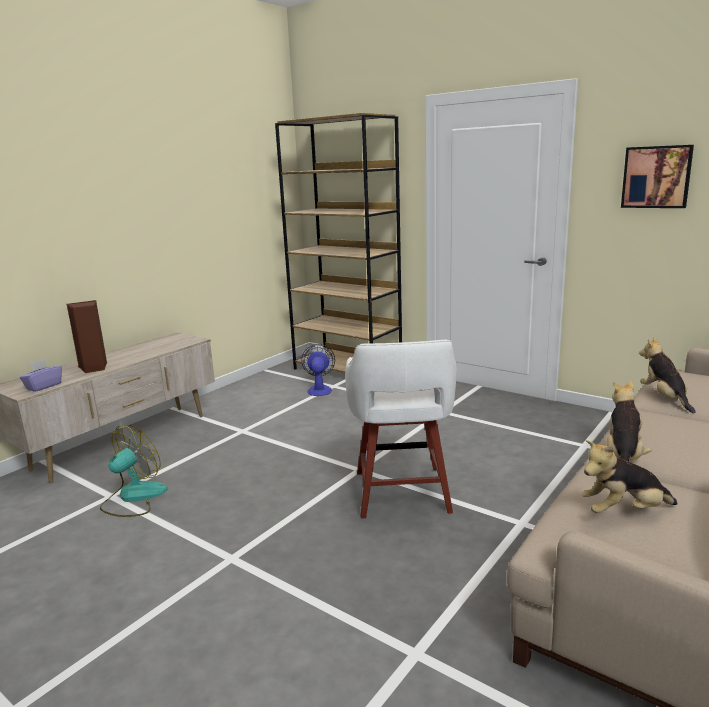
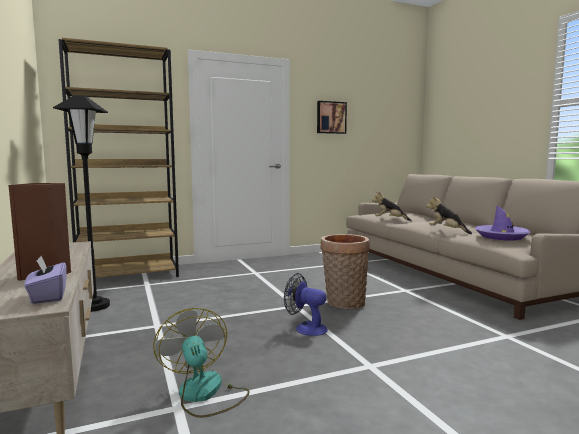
camera: 60 degrees left, 10 degrees down
(259, 393) = (94, 306): none -> black floor lamp
(319, 389) = (142, 289): fan -> fan (306, 328)
(401, 494) = (343, 303): white stool -> basket
(624, 511) = (501, 237): plush toy -> purple hat

